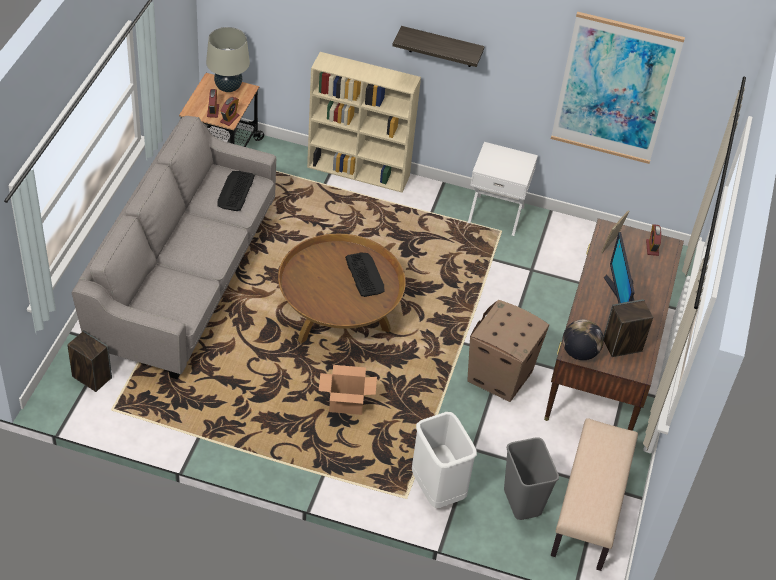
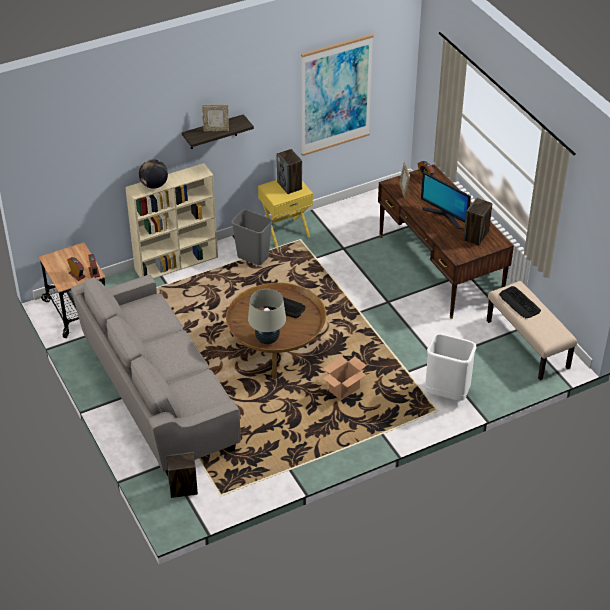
camera: 40 degrees left, 5 degrees down
(228, 87) = (66, 255): beige table lamp -> beige table lamp (267, 339)
(235, 191) = (148, 313): keyboard -> keyboard (519, 303)
(436, 44) = (216, 130): none -> picture frame
(496, 214) = (285, 232): white nightstand -> yellow nightstand
(499, 377) = (401, 314): cardboard box -> none
(514, 163) = (290, 186): none -> speaker
(521, 501) = (493, 366): grey trash can -> grey trash can (252, 257)
(579, 352) = (461, 255): globe -> globe (154, 185)

